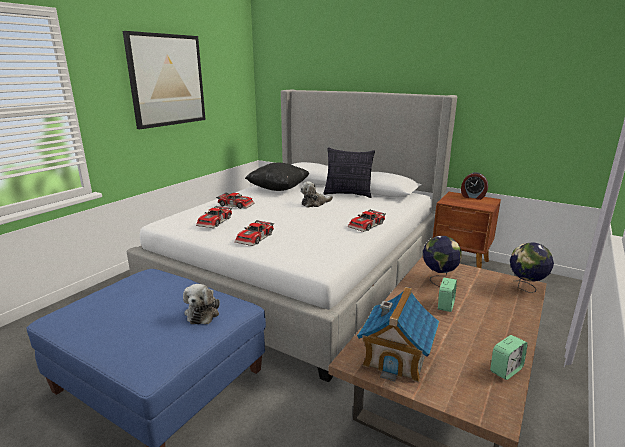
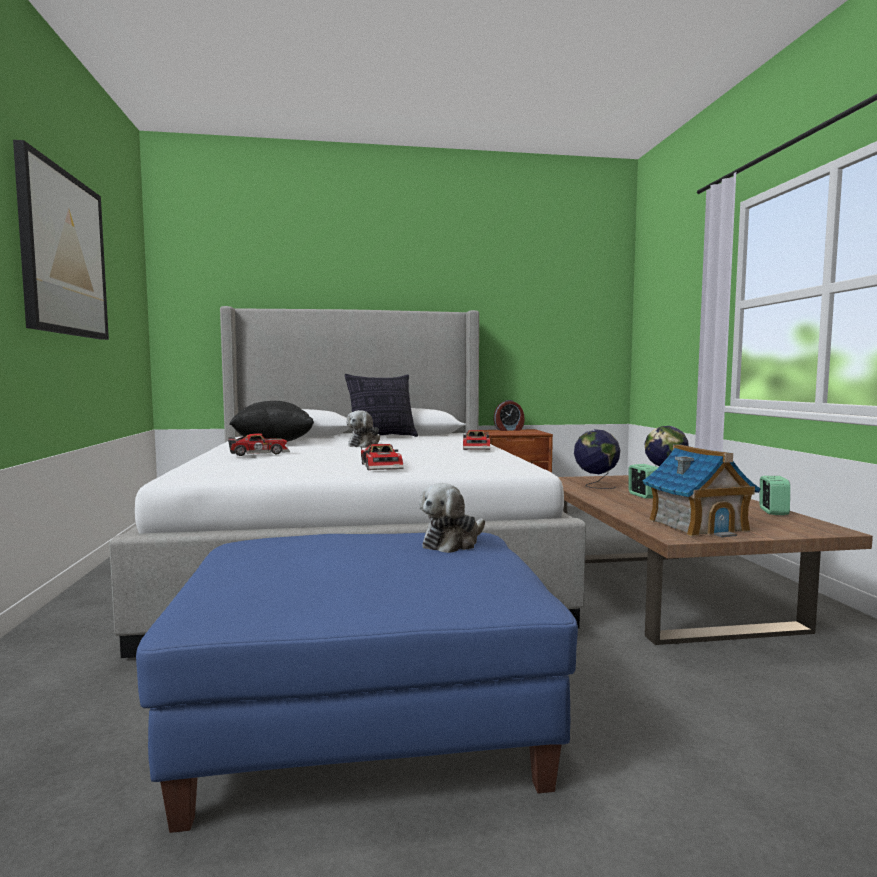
camera: 40 degrees left, 15 degrees down
(203, 312) = (453, 543): plush toy -> plush toy turned 75 degrees clockwise
(216, 222) = (282, 463): toy car -> none

